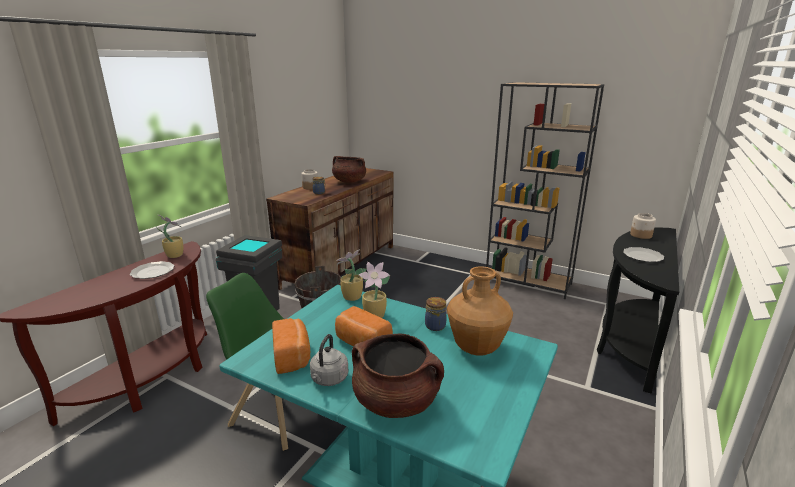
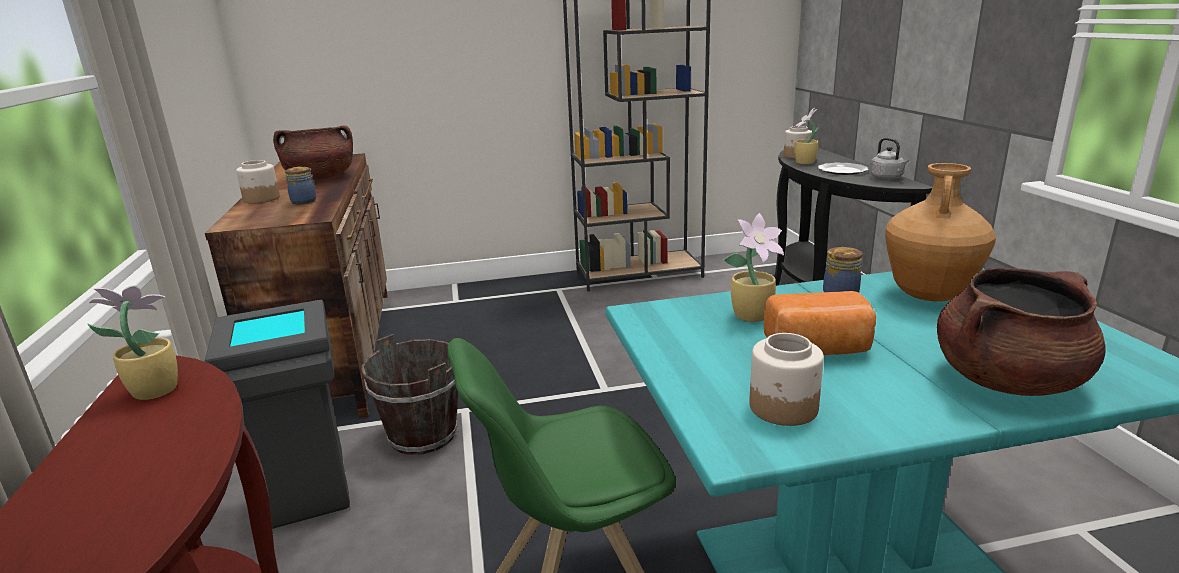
camera: 40 degrees left, 0 degrees up
(152, 272) = (170, 438): plate -> none
(292, 356) = (783, 408): bread -> jar
(328, 379) = (893, 404): grey kettle -> grey kettle (887, 178)
(351, 297) = (668, 311): potted plant -> potted plant (804, 162)

